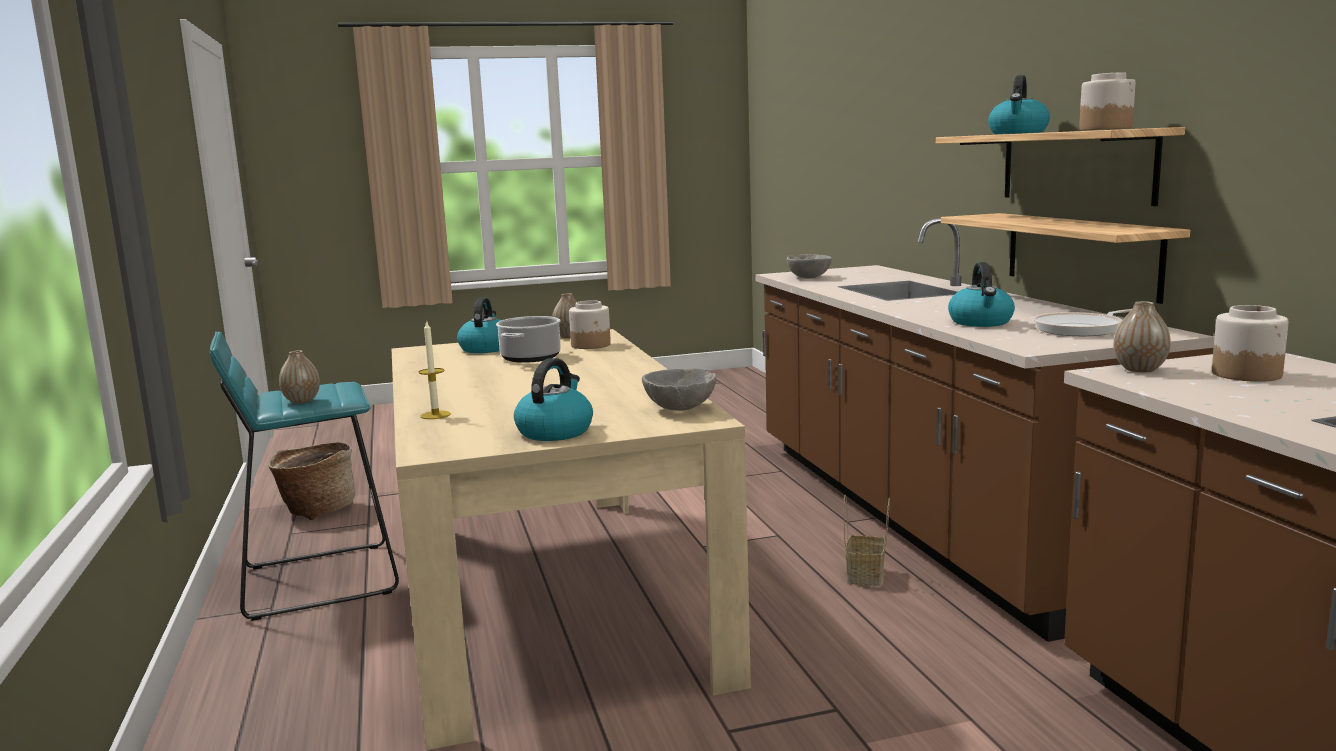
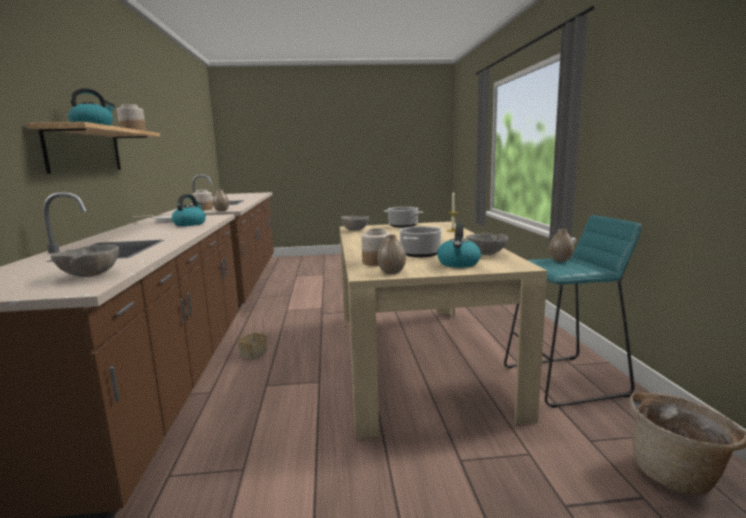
camera: 170 degrees left, 0 degrees up
(434, 362) = (486, 254): none -> grey bowl
(555, 431) = (403, 226): kettle -> cooking pot
(1080, 254) = (98, 201): shelf -> none

